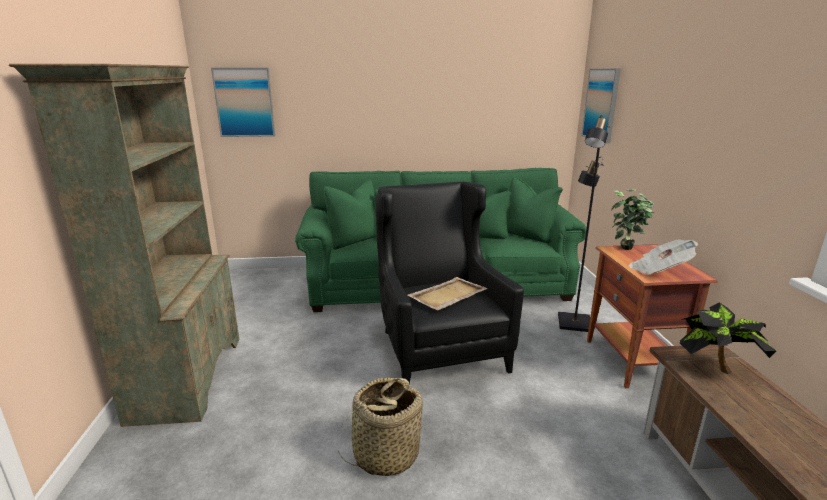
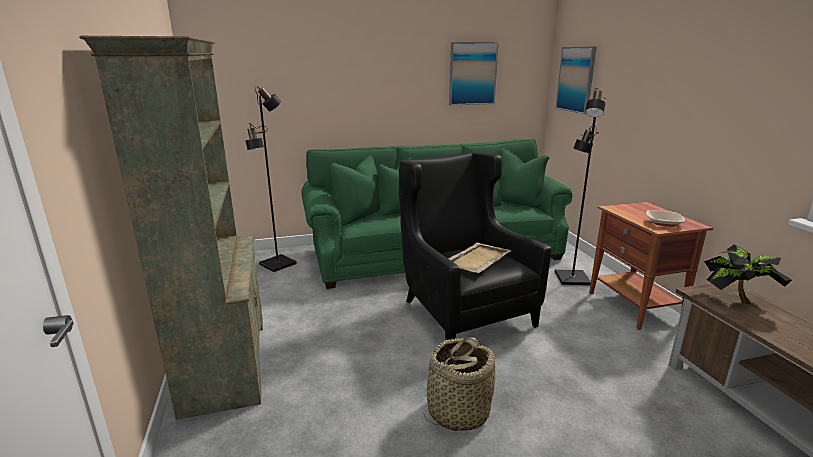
camera: 10 degrees left, 0 degrees up
(244, 102) = (234, 81): picture -> picture (472, 73)
(278, 283) = (277, 264): none -> black floor lamp
(626, 251) = (625, 208): potted plant -> none
(659, 270) = (663, 223): newspaper -> bowl

